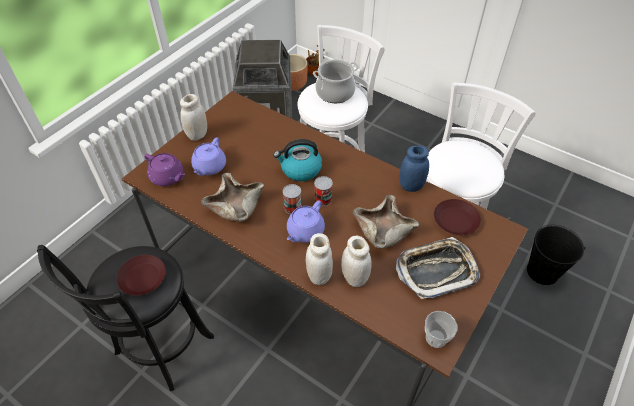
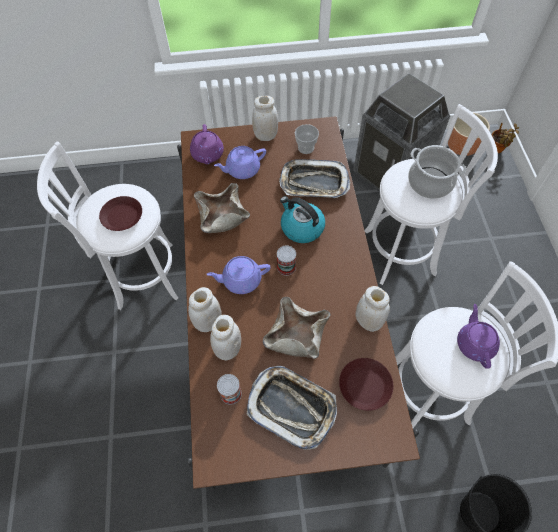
camera: 50 degrees right, 10 degrees up
(161, 349) = (141, 276): black stool -> white stool
(272, 138) = (314, 183): none -> tray
(292, 207) = (257, 253): can -> can (231, 393)
(411, 186) = (368, 321): blue jar -> white jar
(436, 338) = (221, 453): cup -> cup (306, 148)
(468, 155) = (474, 343): none -> purple teapot

